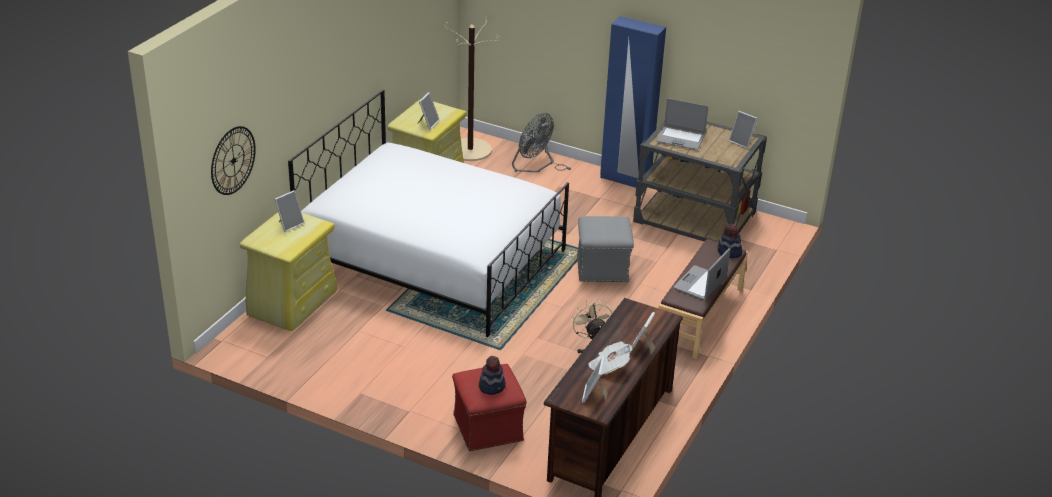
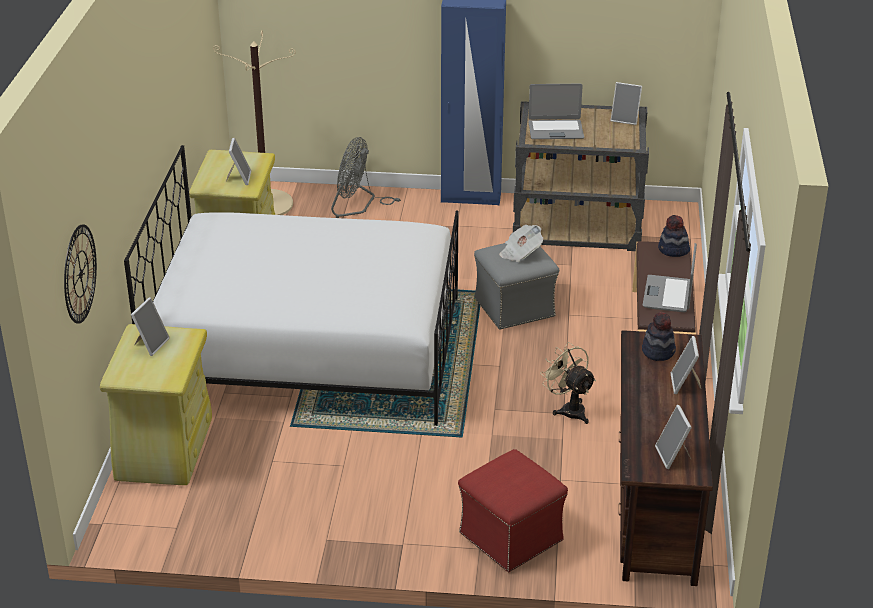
camera: 20 degrees left, 0 degrees up
(492, 386) = (519, 481): hat -> hat (658, 351)
(609, 367) = (665, 417): newspaper -> newspaper (520, 253)

